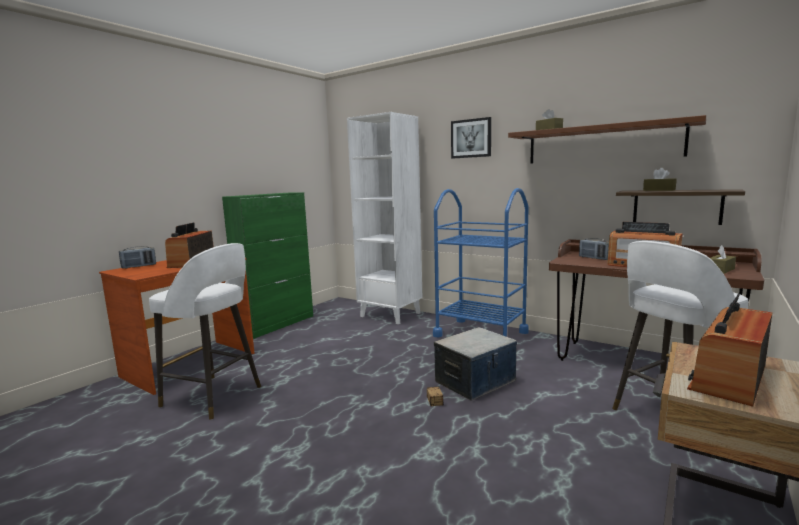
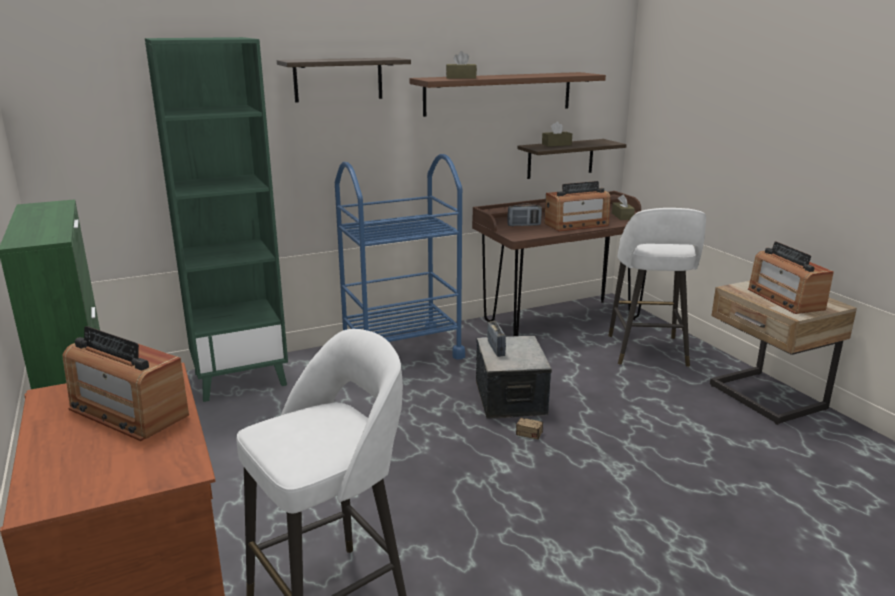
camera: 60 degrees left, 10 degrees up
(139, 266) = (46, 472): radio -> radio (496, 349)
(391, 314) = (241, 378): white bookcase -> green bookcase
(471, 138) = (338, 79): picture -> shelf

